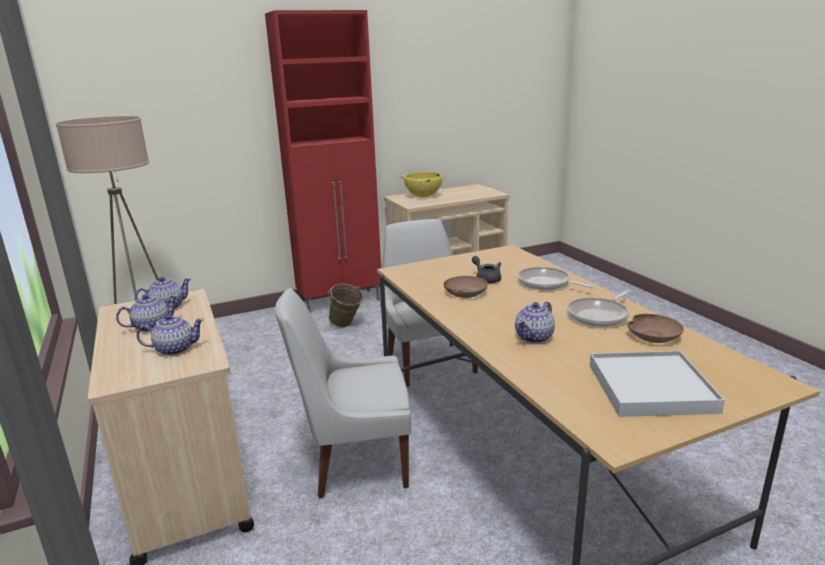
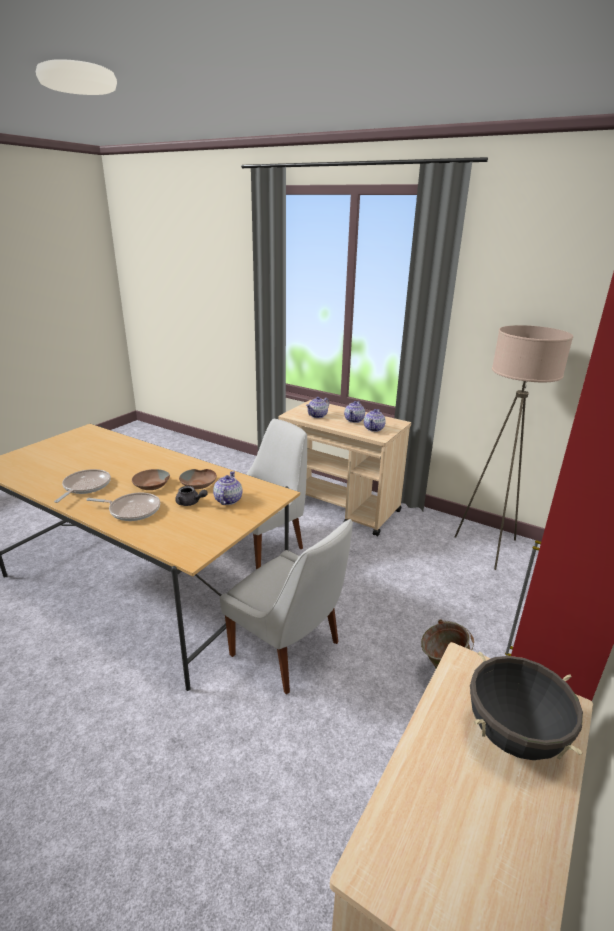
camera: 145 degrees right, 5 degrees up
(423, 196) = (514, 735): yellow cooking pot -> black cooking pot
(534, 337) = (131, 462): teapot -> teapot (227, 500)
(650, 387) = (64, 450): white tray -> none
(654, 335) = (48, 479): brown bowl -> brown bowl (151, 485)

